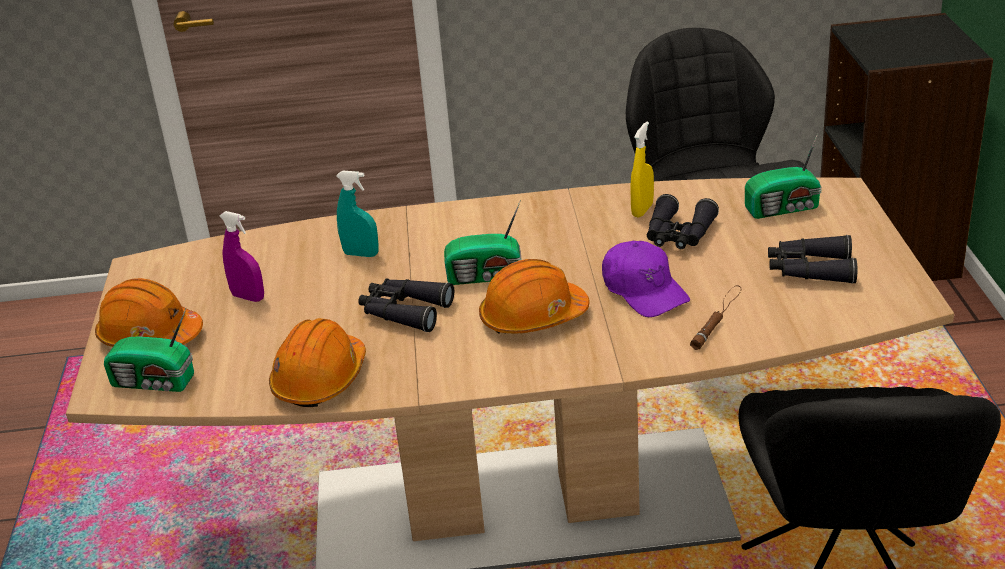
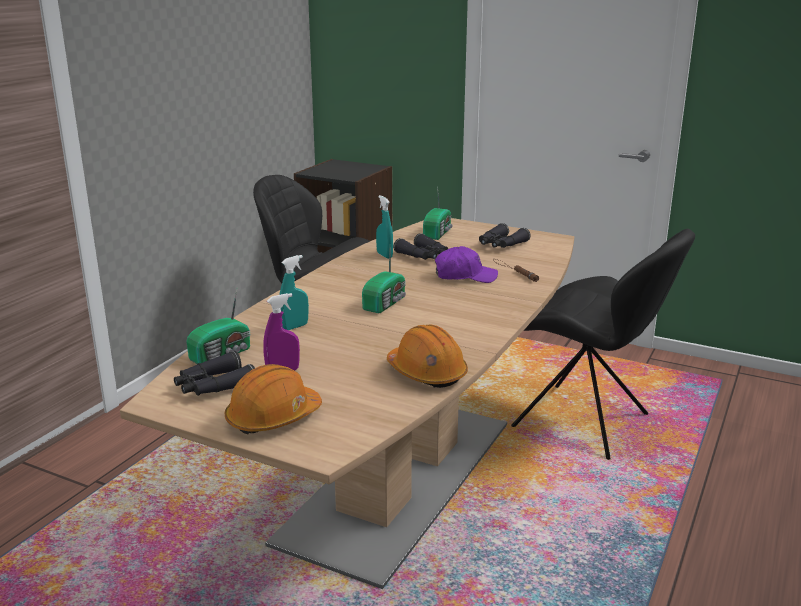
camera: 60 degrees left, 10 degrees down
(154, 382) = (342, 429): radio -> radio (222, 354)
(404, 311) = (387, 332): black binoculars -> black binoculars (213, 386)
(533, 317) = (449, 304): orange hard hat -> none
(642, 210) = (384, 255): yellow spray bottle -> turquoise spray bottle

